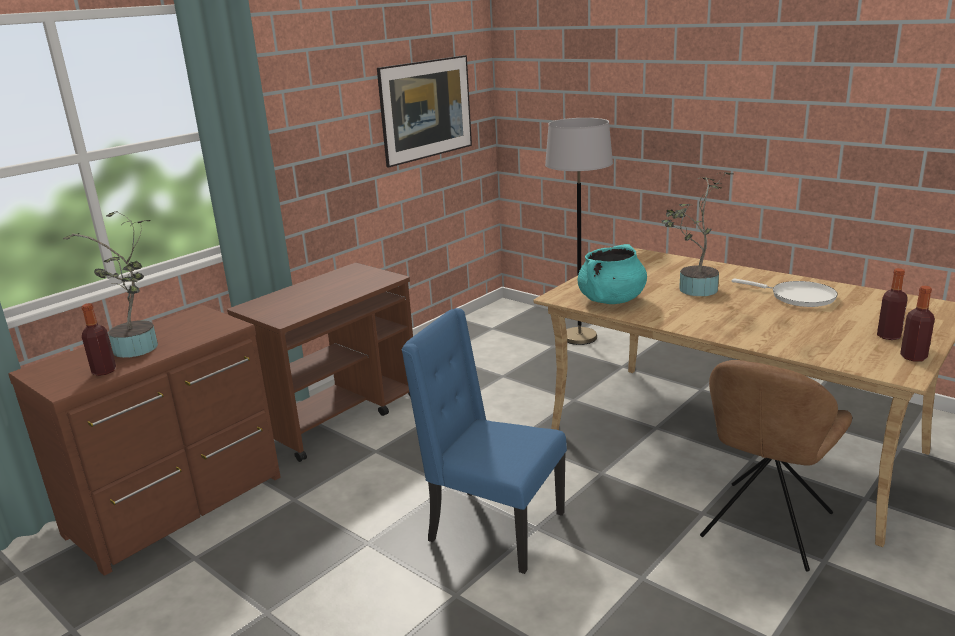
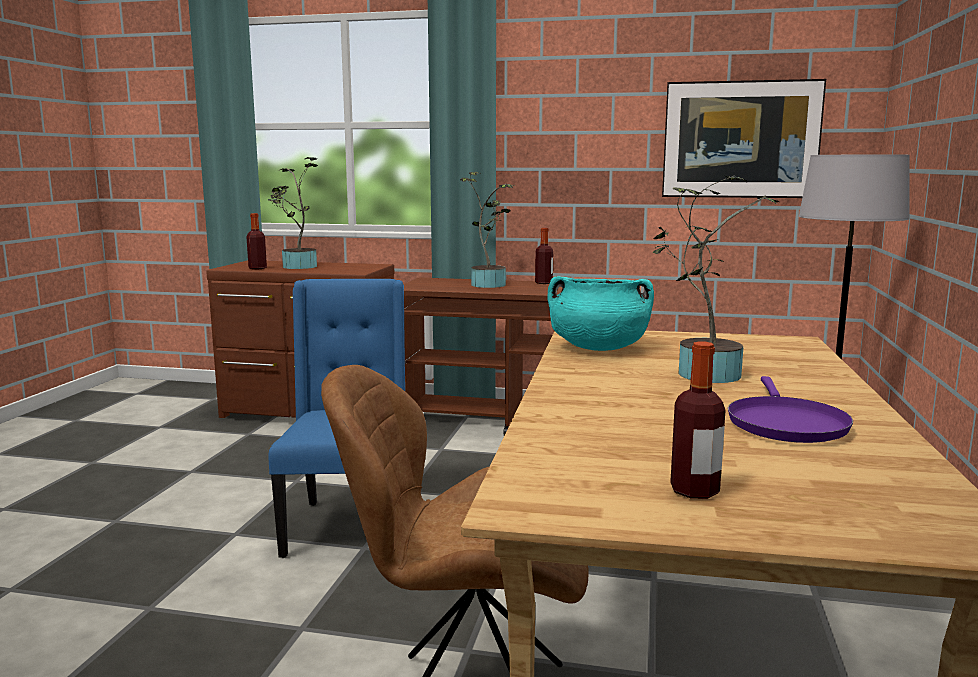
camera: 60 degrees right, 10 degrees down
(318, 289) = (489, 284): none -> potted plant
(798, 297) = (785, 423): white frying pan -> purple frying pan
(913, 357) = (610, 512): bottle -> bottle (543, 283)

